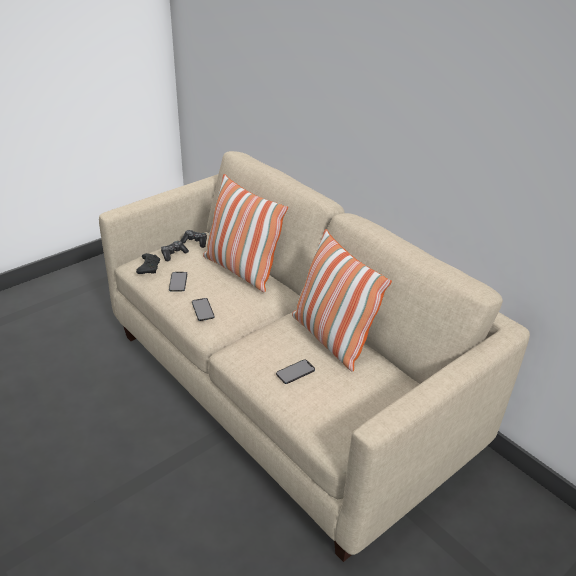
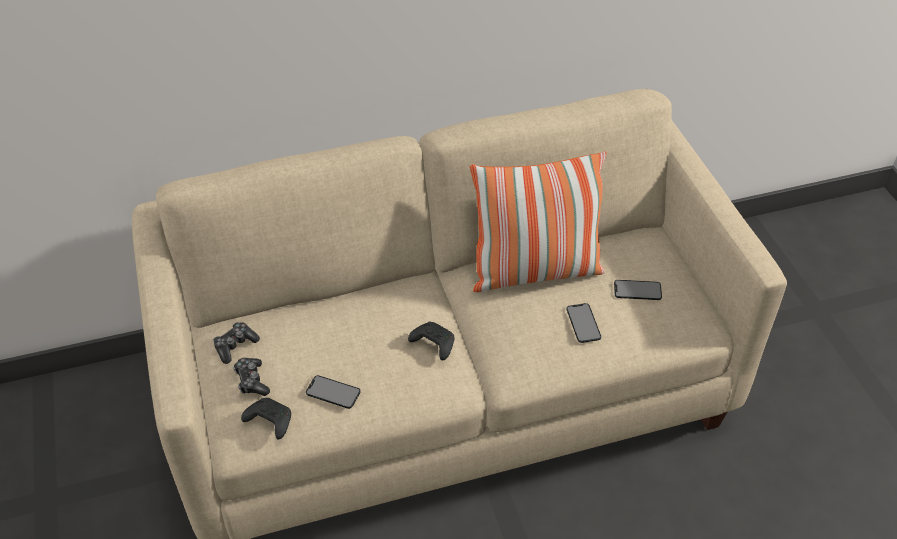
camera: 65 degrees left, 10 degrees up
(203, 309) = (416, 380): phone -> phone (637, 290)
(235, 309) = (433, 344): none -> black game controller
(241, 270) = (344, 312): pillow -> none

